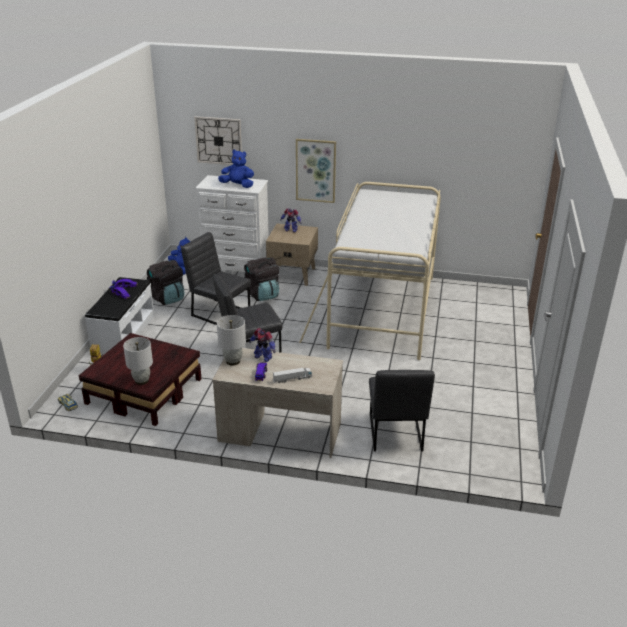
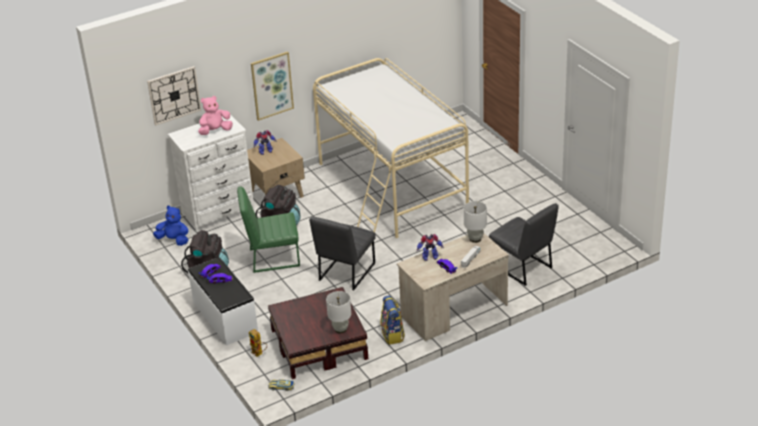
camera: 40 degrees left, 5 degrees up
(203, 420) = (393, 335): none -> backpack
(219, 313) = (272, 257): grey chair -> green chair
(233, 361) = (416, 271): white table lamp -> white table lamp (475, 239)
(238, 185) = (215, 131): blue plush toy -> pink plush toy

